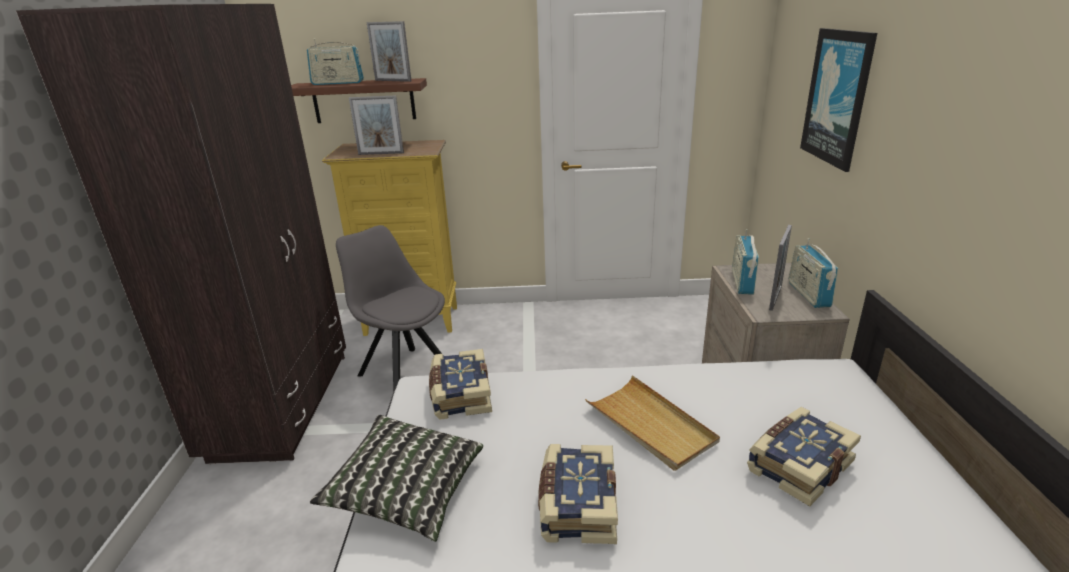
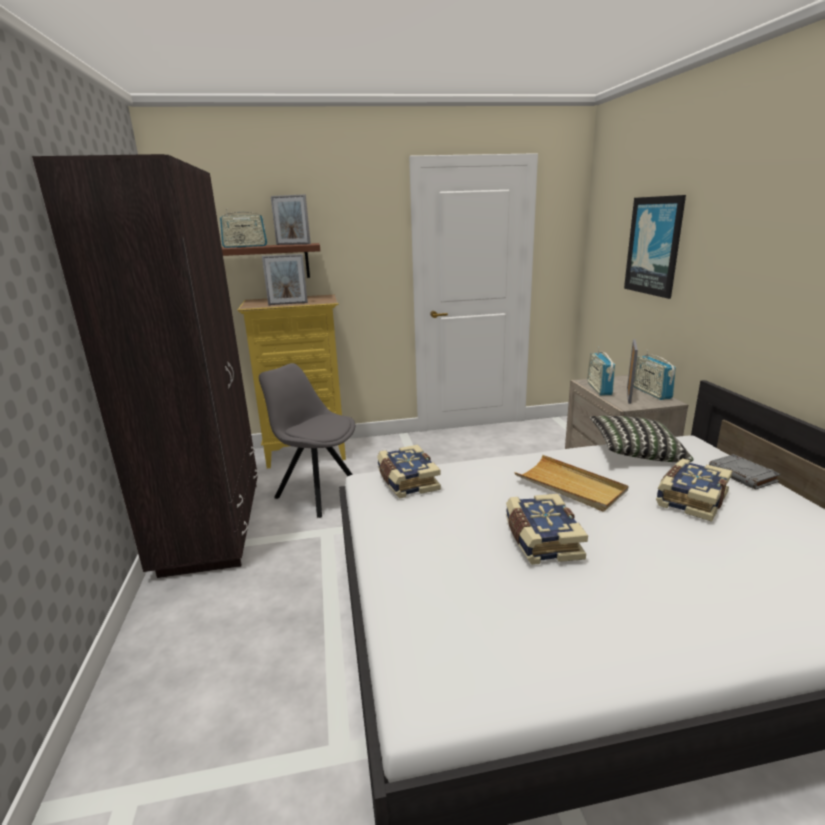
camera: 10 degrees left, 5 degrees down
(407, 492) = (398, 547): pillow -> pillow (635, 453)
(890, 434) = (743, 475): none -> grey book

